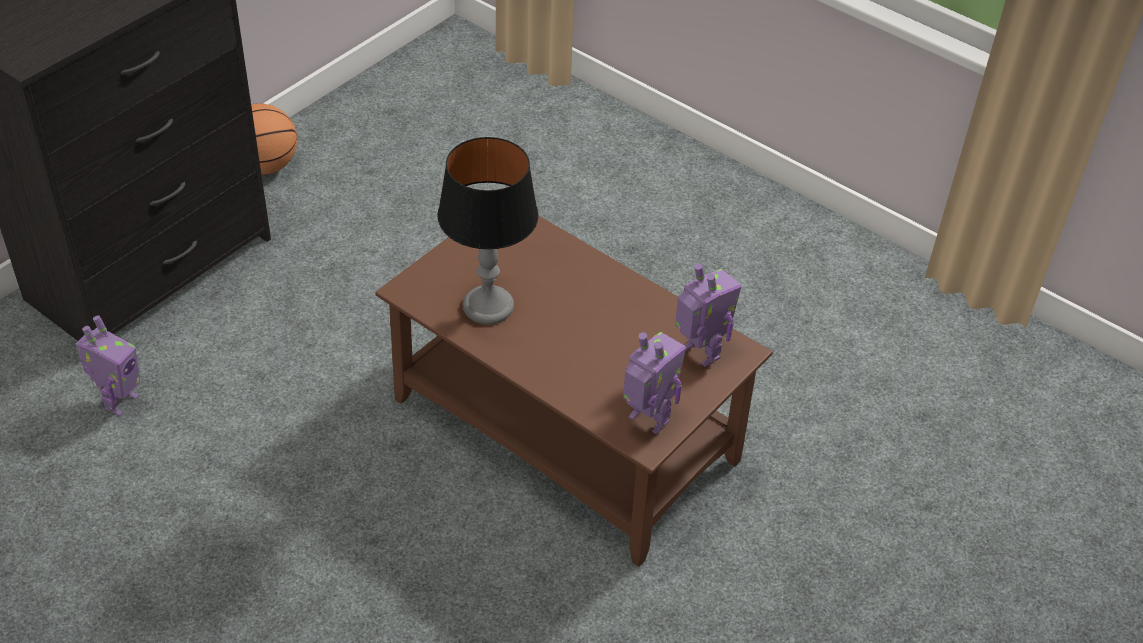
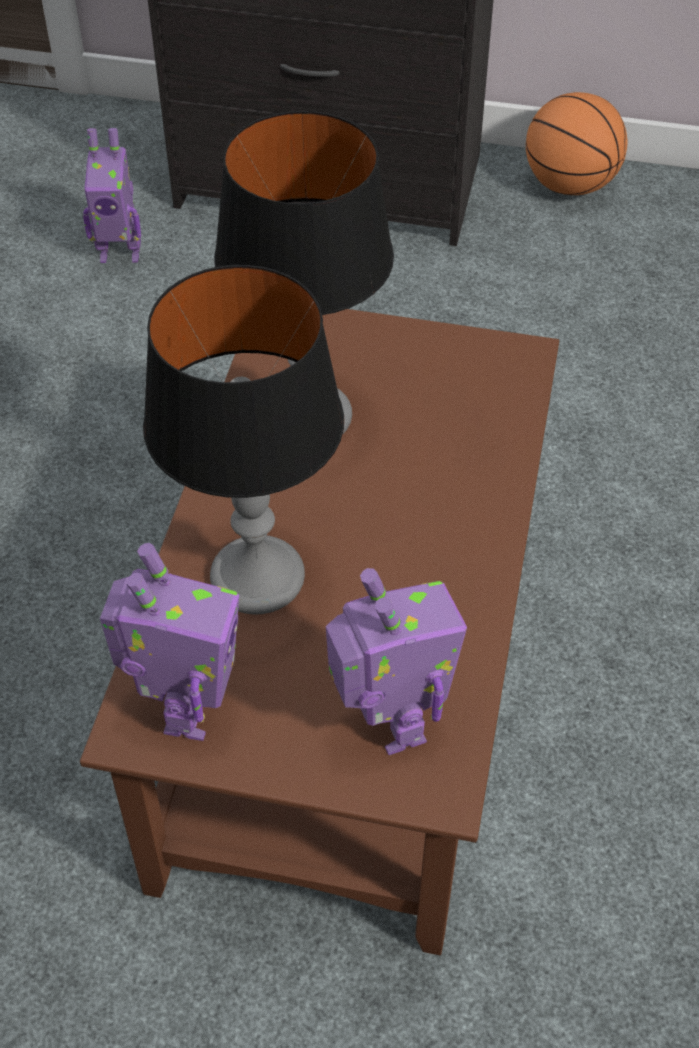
camera: 65 degrees right, 5 degrees up
(583, 367) = (256, 577): none -> table lamp
(699, 354) = (390, 724): toy robot -> toy robot turned 45 degrees counterclockwise

